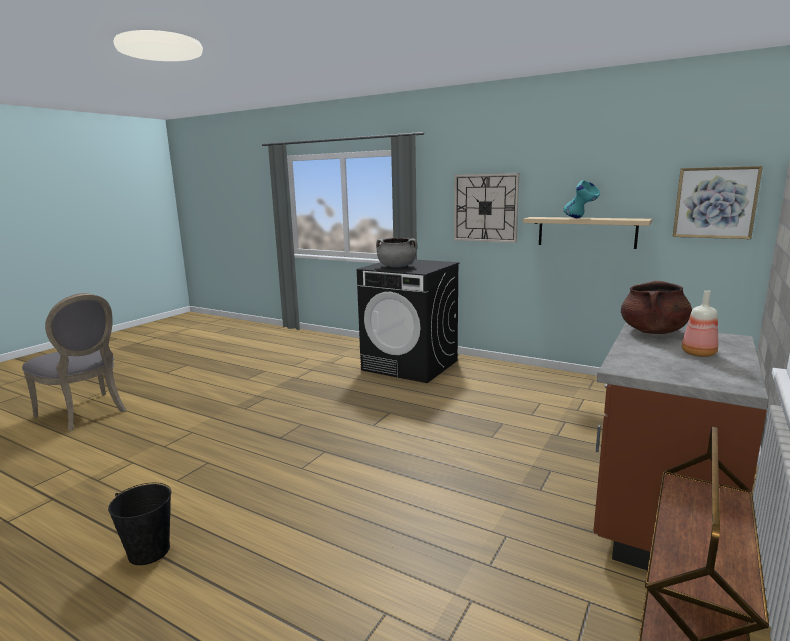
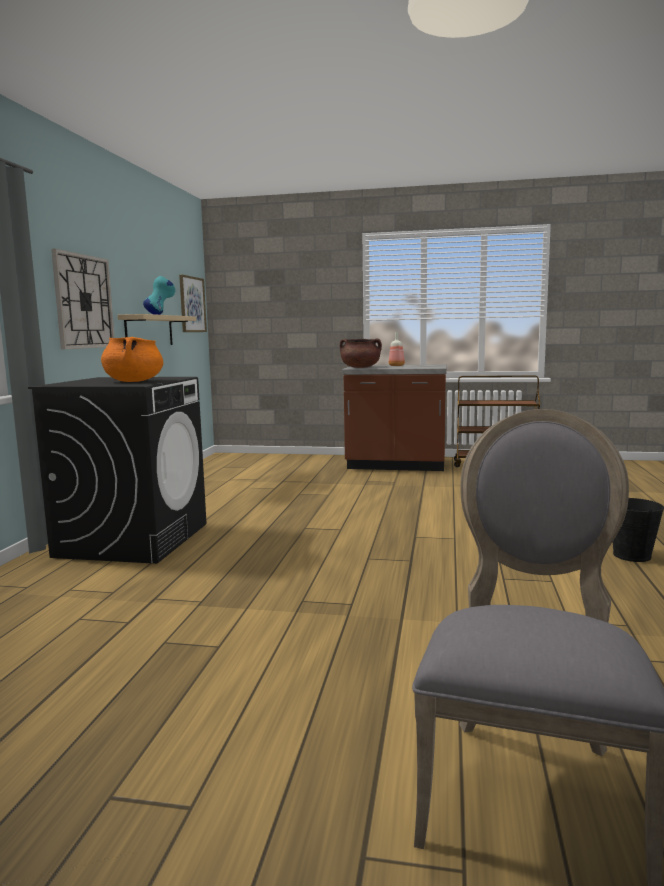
camera: 110 degrees left, 5 degrees down
(397, 266) = (134, 381): grey cooking pot -> orange cooking pot

